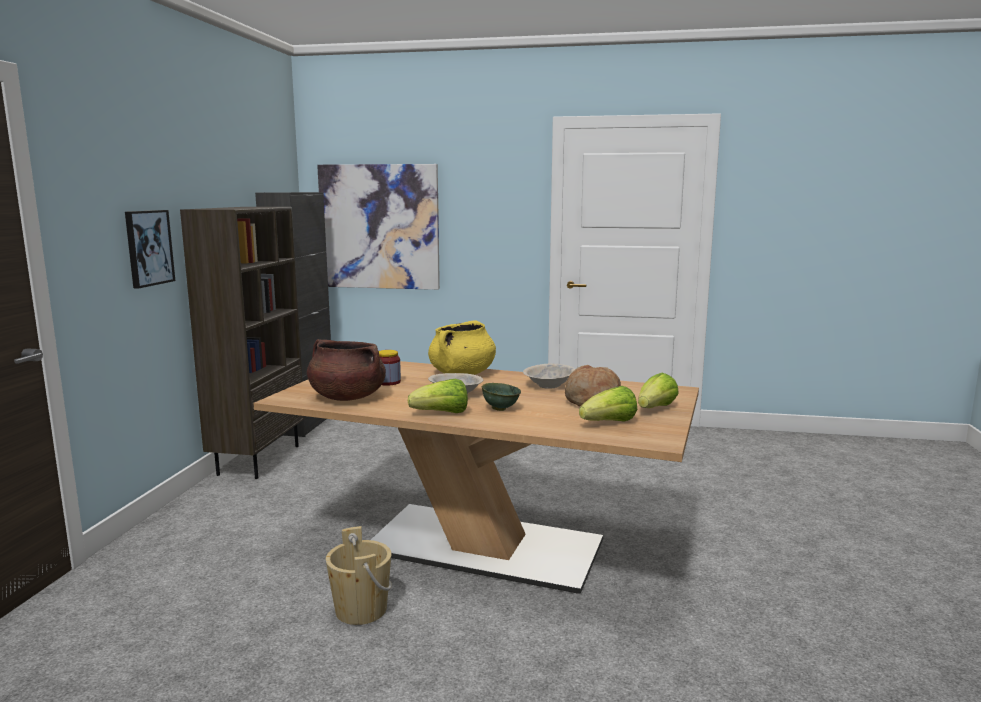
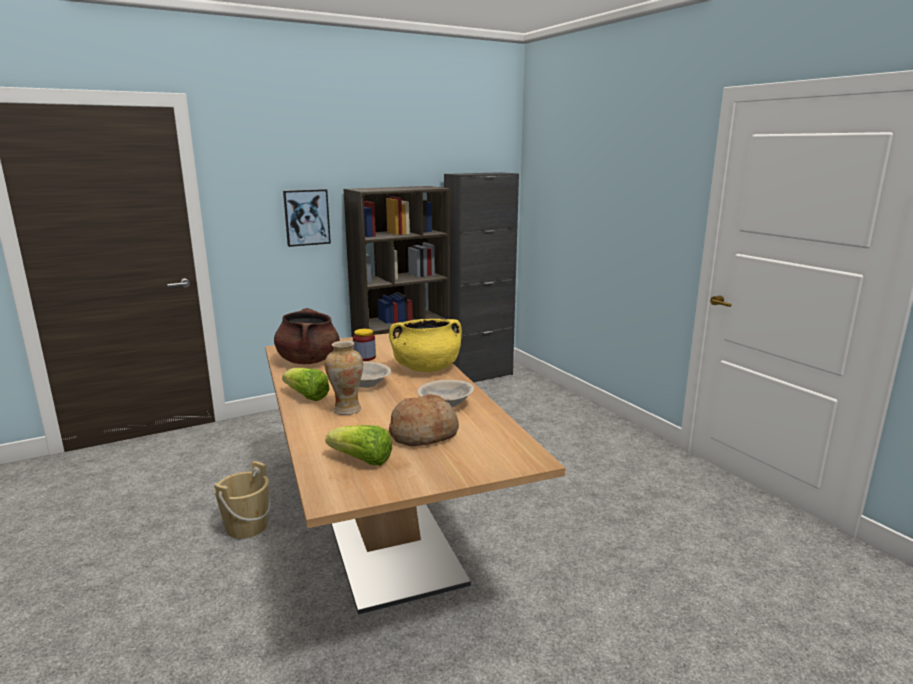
camera: 50 degrees right, 5 degrees up
(379, 227) = (566, 209): picture -> none
(500, 409) = (346, 409): green bowl -> vase
(656, 409) = (441, 468): lettuce -> none

